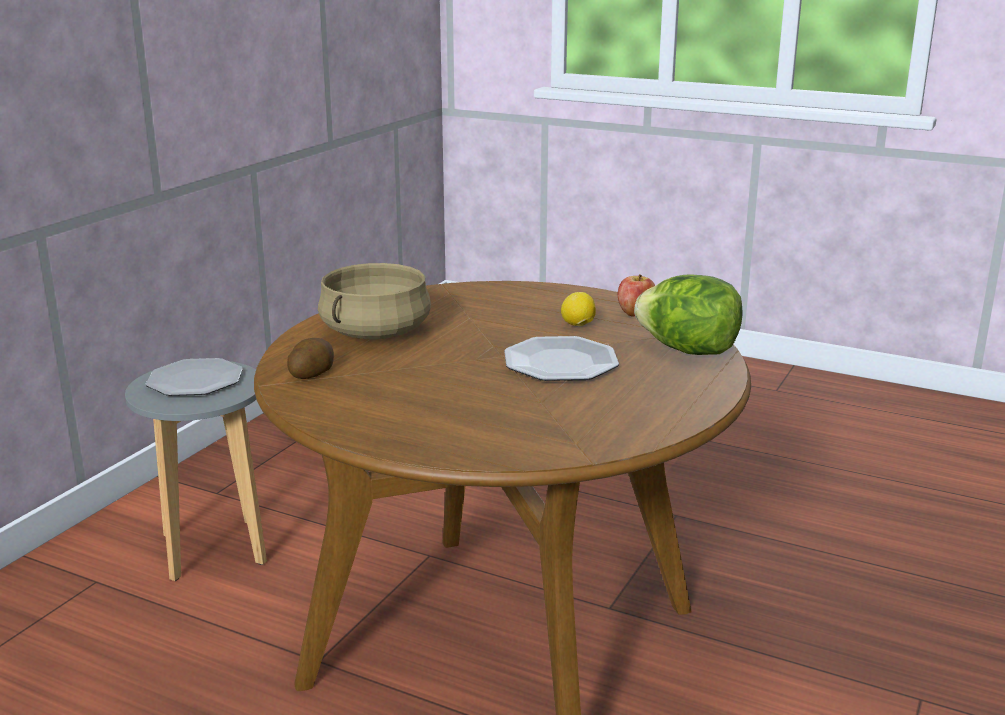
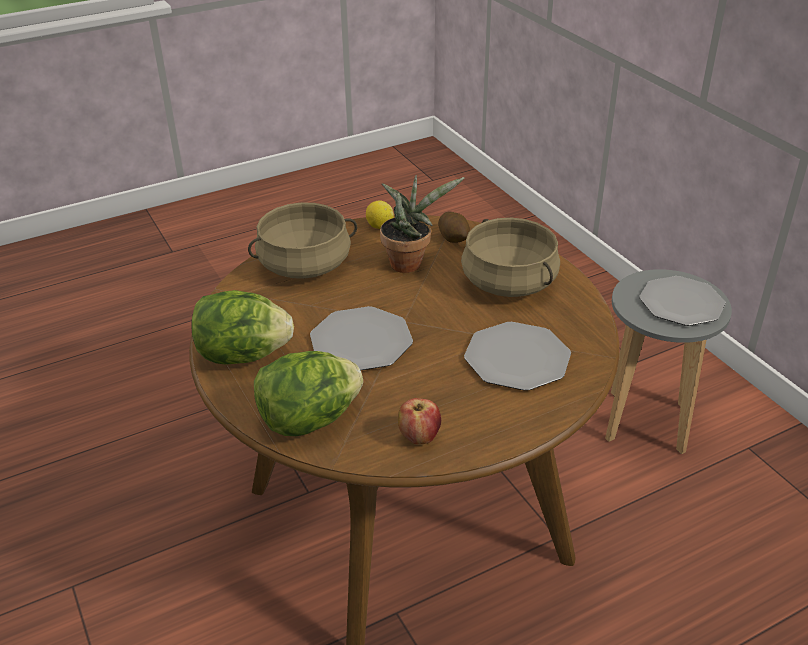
camera: 125 degrees right, 15 degrees up
(392, 380) = (409, 262): none -> potted plant
(473, 429) = (304, 266): none -> beige cooking pot
(491, 308) = (517, 358): none -> plate
(578, 325) = (426, 387): lemon -> lemon (379, 226)
(666, 402) = (243, 355): none -> lettuce

